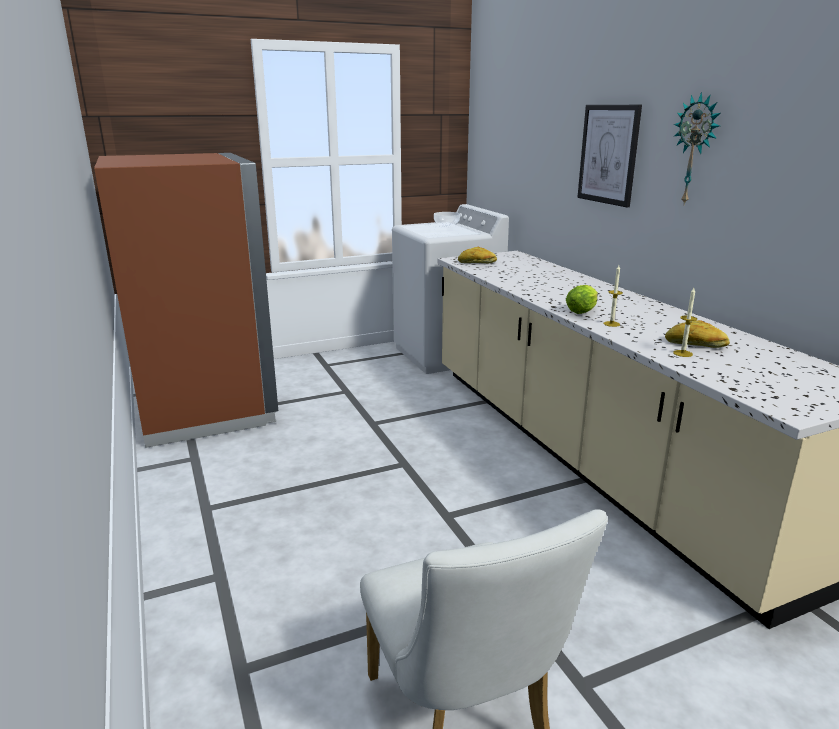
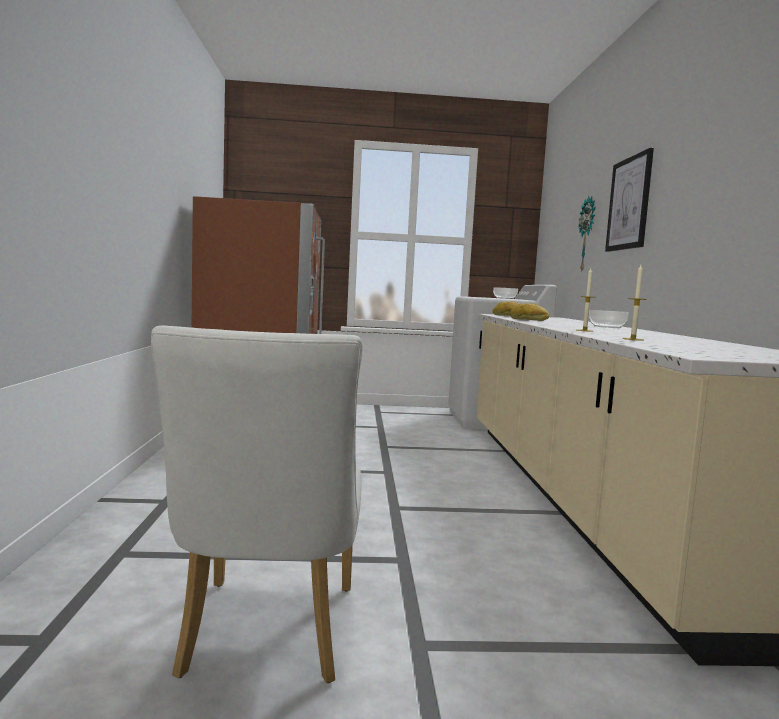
camera: 20 degrees right, 15 degrees down
(583, 311) = (567, 327): lettuce -> none
(600, 292) = (606, 327): none -> bowl
(695, 150) = (693, 172): wall clock -> wall clock (588, 234)
(695, 345) = (657, 339): bread -> bread (529, 320)

